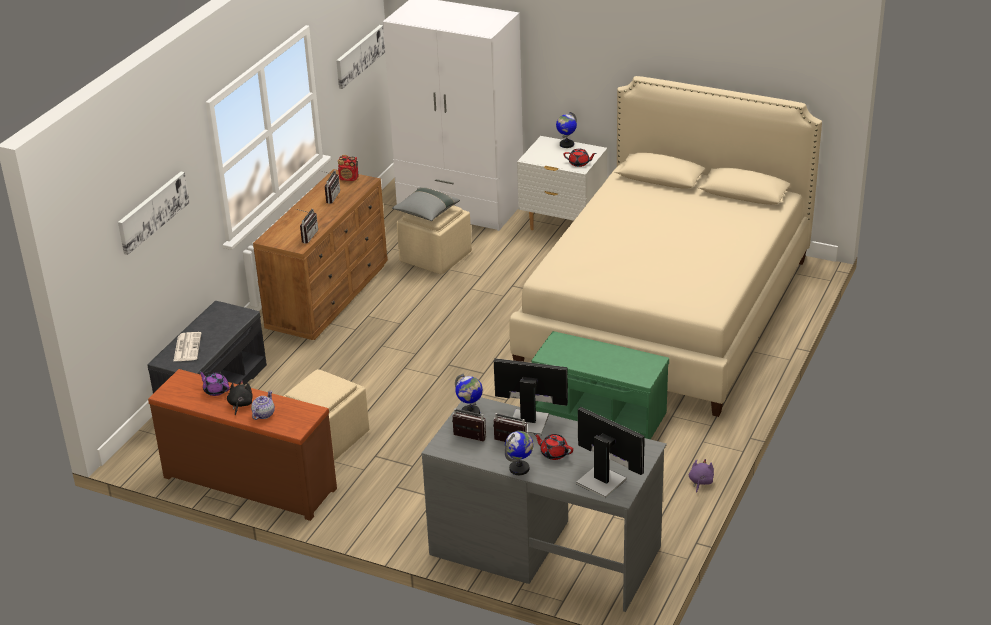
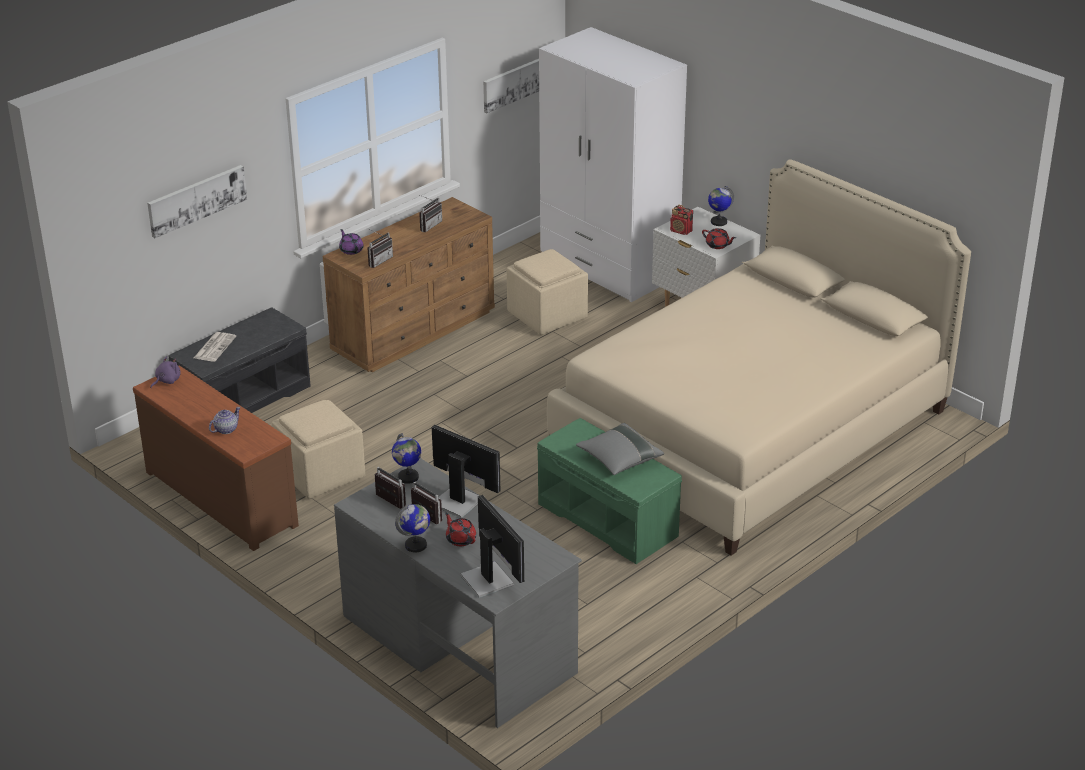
camera: 20 degrees right, 0 degrees up
(216, 390) = (198, 394): purple teapot -> purple teapot (351, 250)
(240, 404) = (211, 414): black plush toy -> none
(349, 178) = (460, 210): radio -> radio (681, 231)
(426, 213) = (538, 264): grey pillow -> grey pillow (619, 459)
(700, 482) = (664, 618): purple plush toy -> purple plush toy (167, 381)

